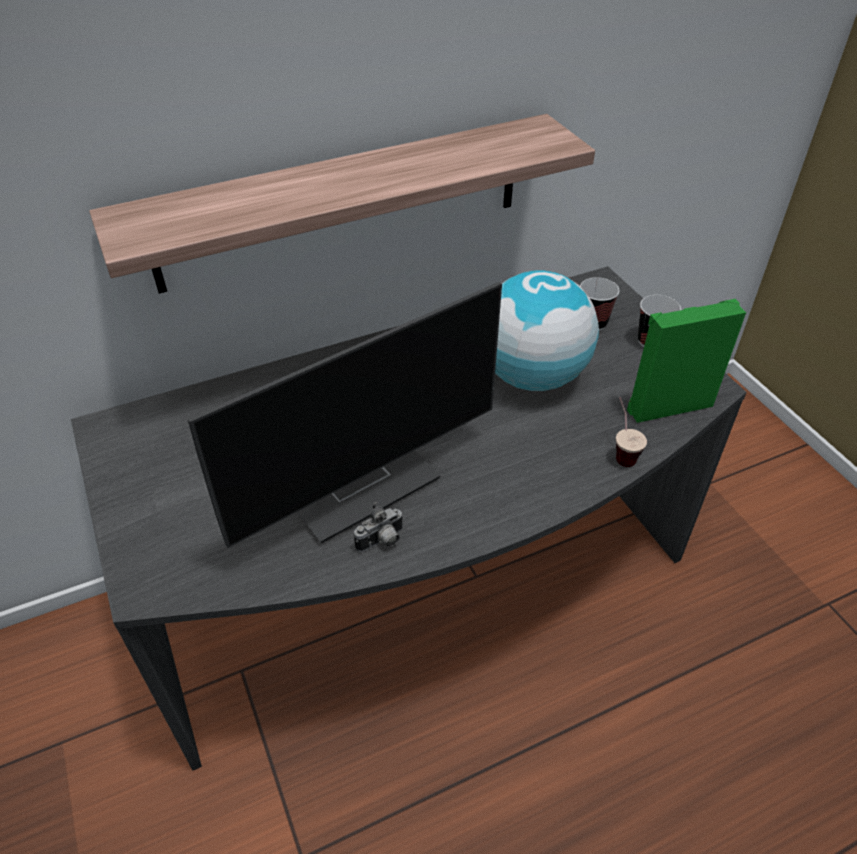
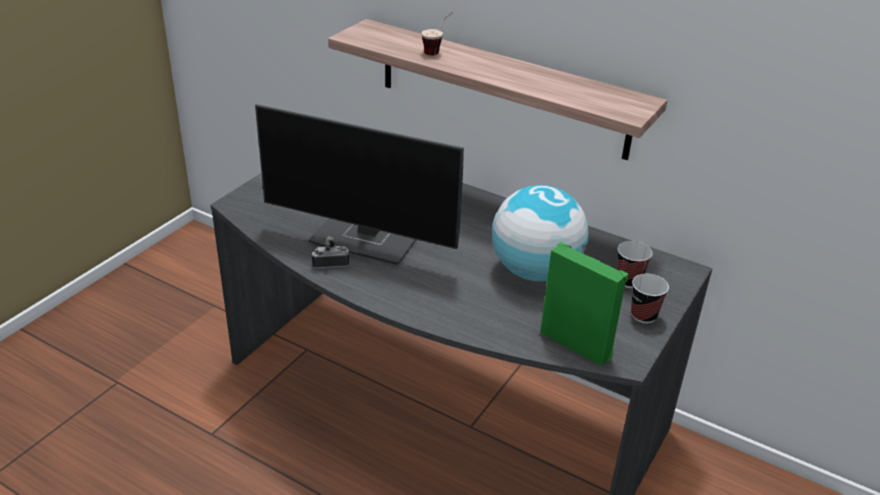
camera: 55 degrees right, 10 degrees down
(382, 542) = (330, 263): camera -> camera turned 150 degrees clockwise
(621, 451) = (503, 333): cup -> cup (437, 51)

